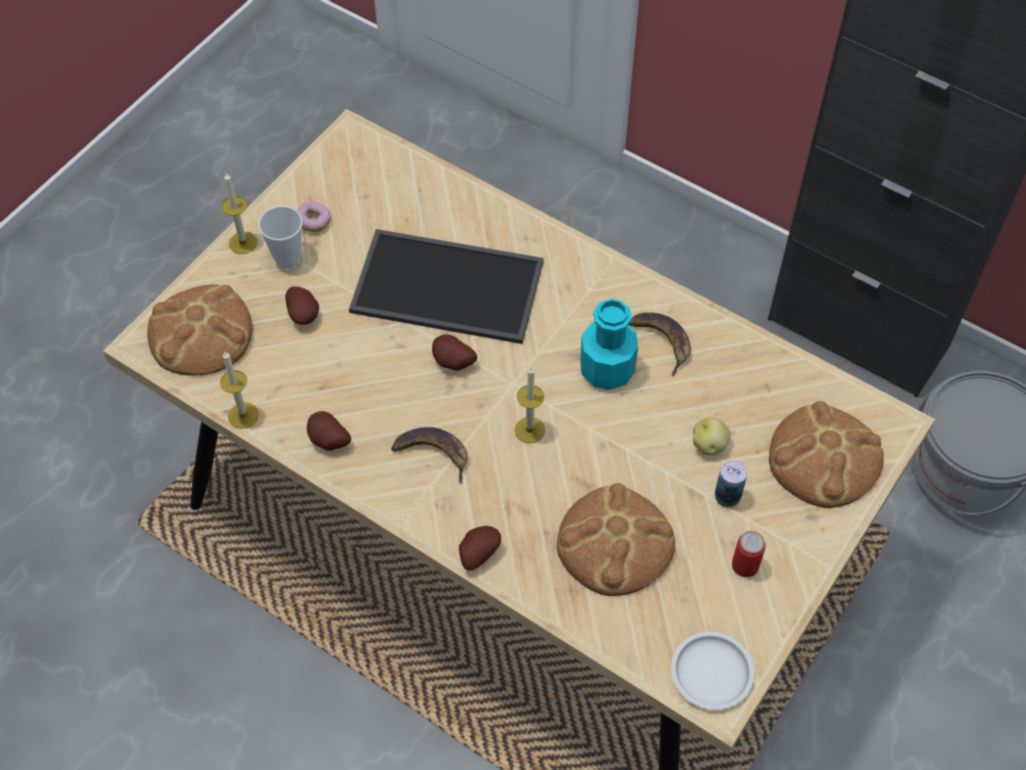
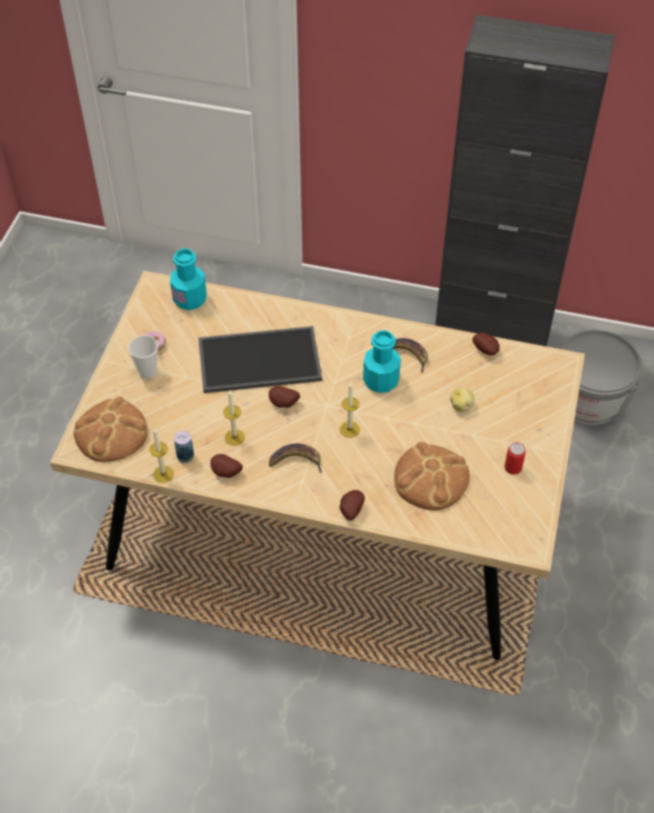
camera: 20 degrees left, 5 degrees down
(243, 242) = (113, 370): candle -> candle (234, 437)
(304, 315) = (175, 402): potato -> potato (486, 350)
(390, 169) = (190, 299): none -> turquoise bottle
(710, 673) = (520, 534): white plate -> none
(727, 496) = (485, 432): can -> can (185, 457)
(824, 458) = (532, 394): bread -> none

